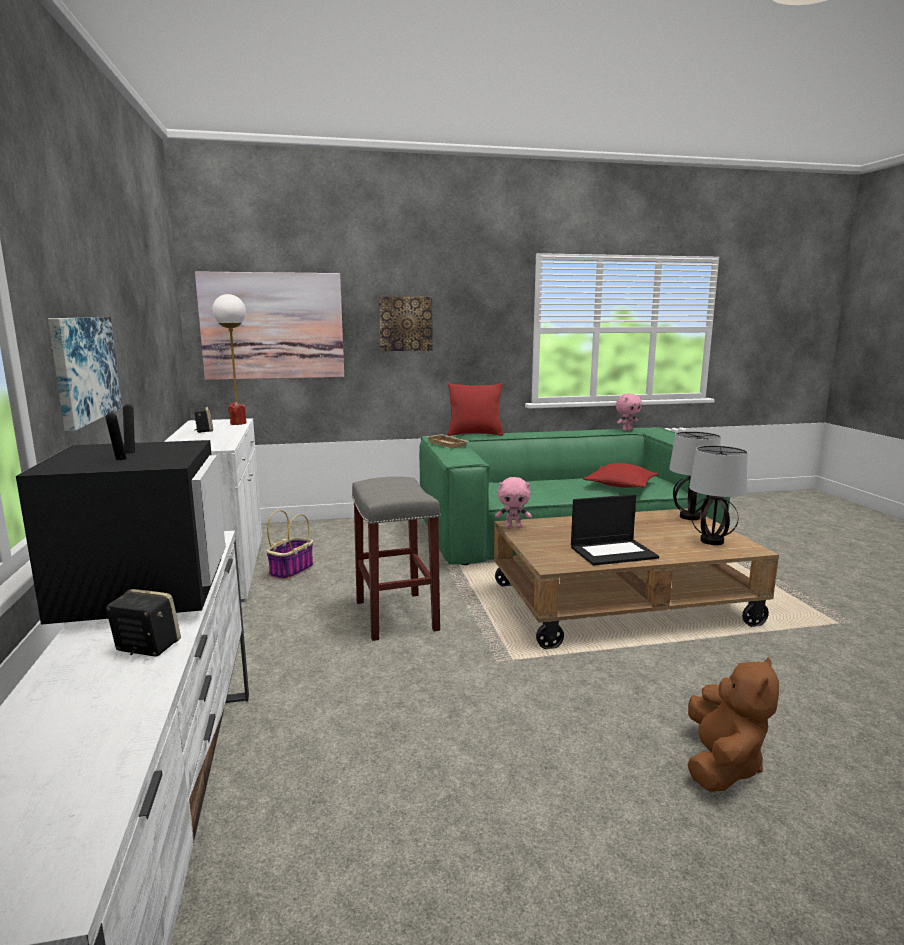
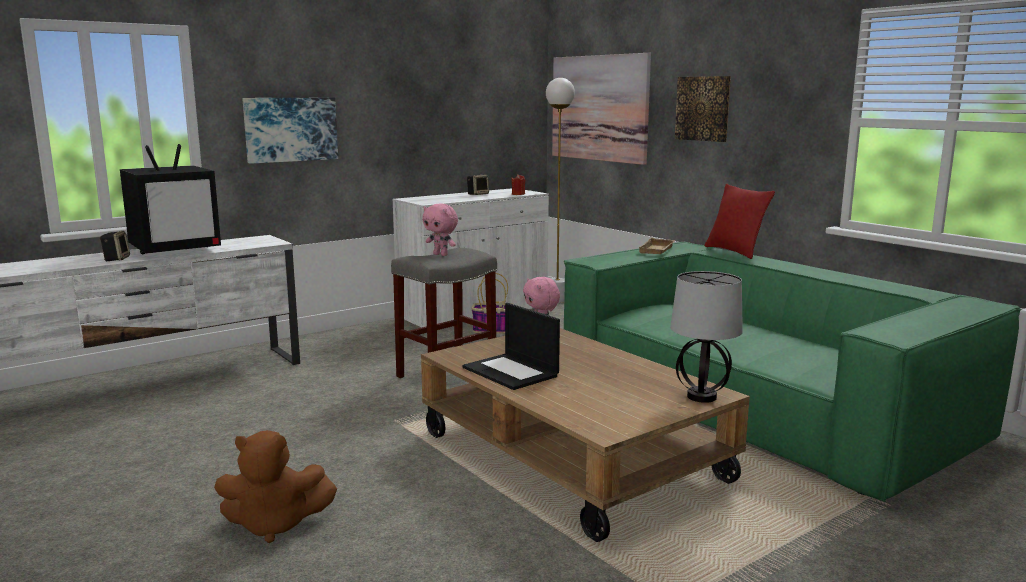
camera: 65 degrees right, 0 degrees up
(620, 485) = (784, 354): red pillow -> none
(627, 430) = (940, 295): pink plush toy -> pink plush toy (441, 255)
(712, 541) = (611, 411): table lamp -> none

